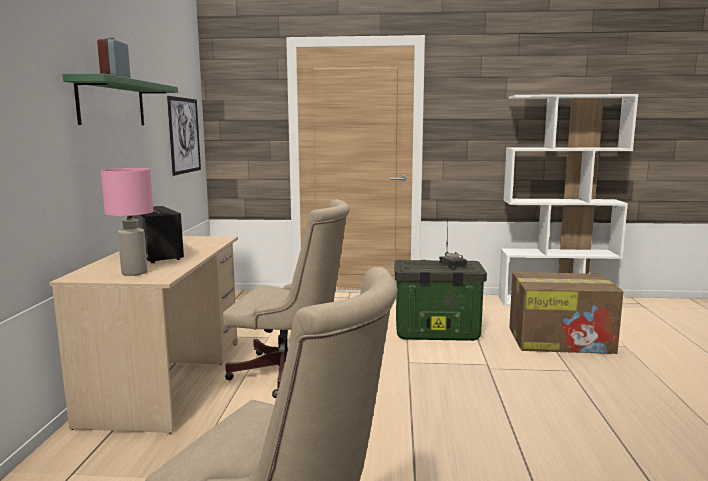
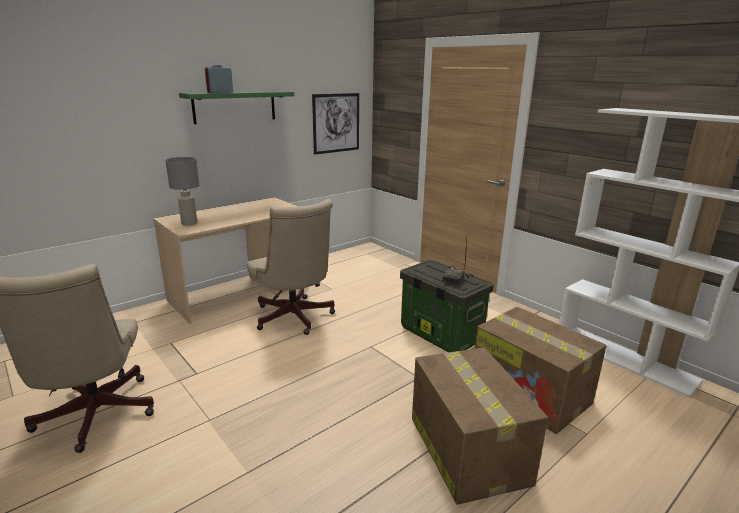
camera: 45 degrees right, 10 degrees up
(133, 273) = (189, 223): pink table lamp -> grey table lamp
(158, 256) = (230, 214): speaker -> none
(603, 386) = (467, 448): none -> cardboard box

